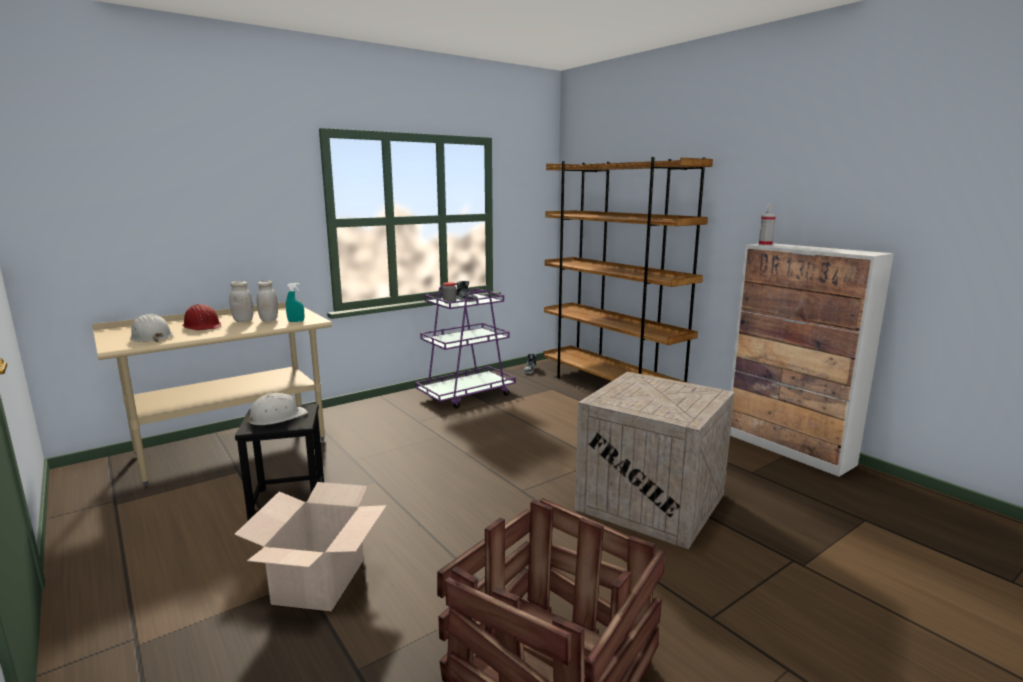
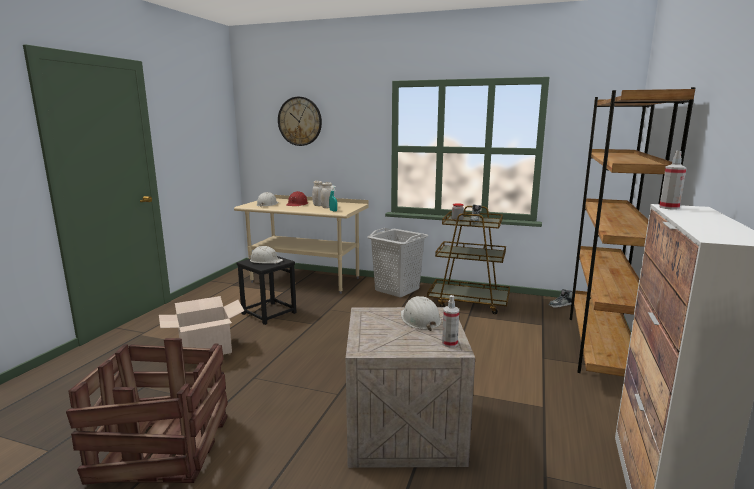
camera: 55 degrees right, 0 degrees up
(158, 185) = (300, 121): none -> wall clock
(376, 411) = (397, 290): none -> grey laundry basket
(466, 395) = (469, 302): purple cart -> brown cart
(643, 387) = (420, 319): none -> white hard hat
(703, 391) = (449, 343): none -> spray bottle

